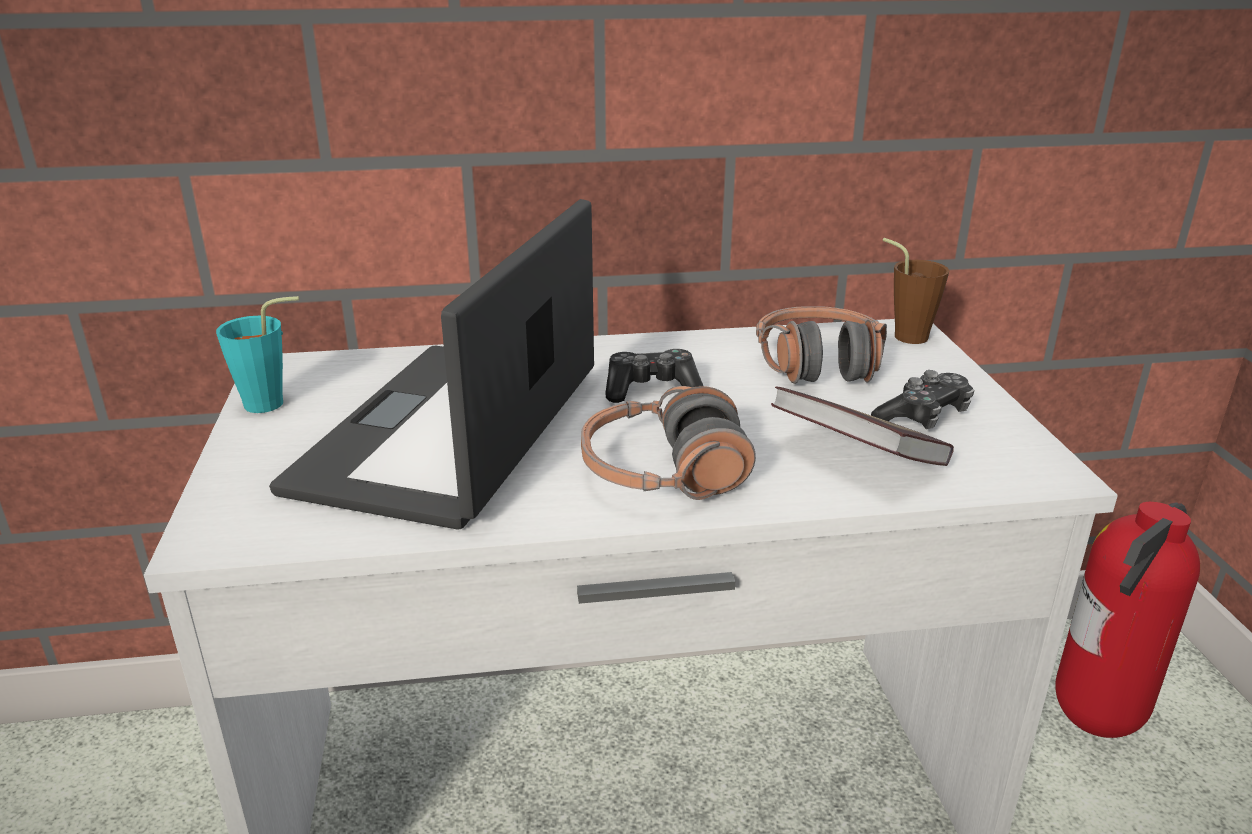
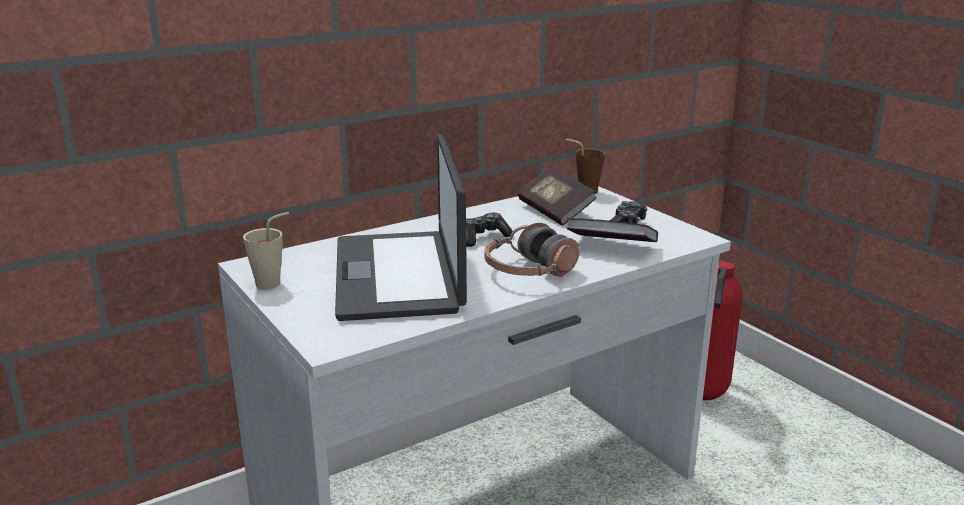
camera: 25 degrees left, 5 degrees down
(273, 403) = (273, 282): turquoise cup -> beige cup
(819, 364) = (555, 211): headphones -> book

